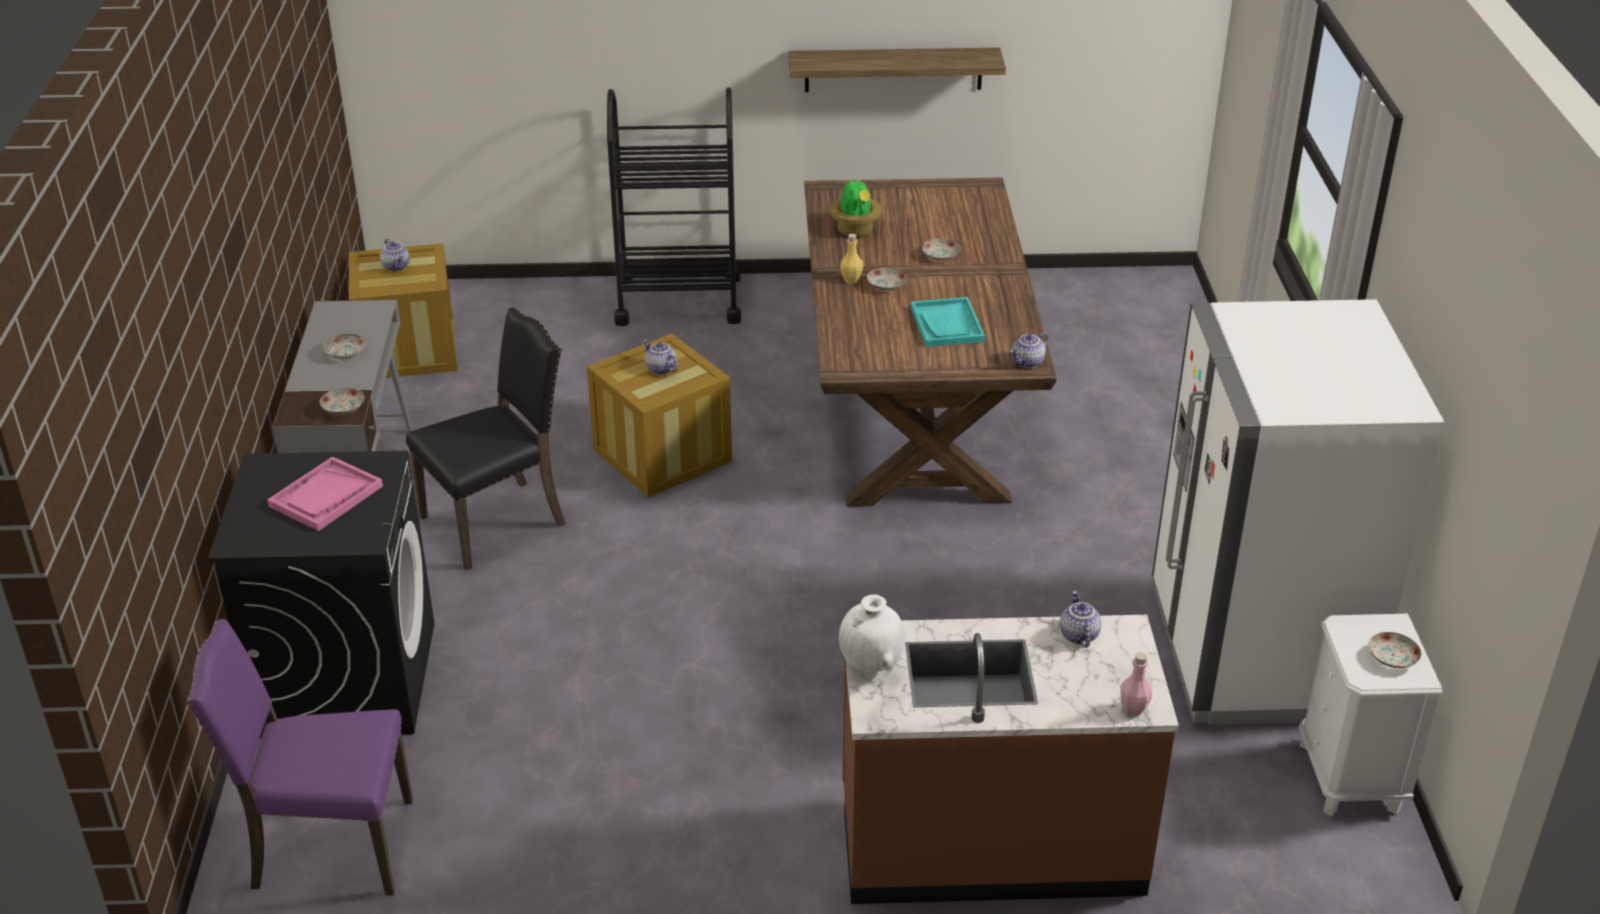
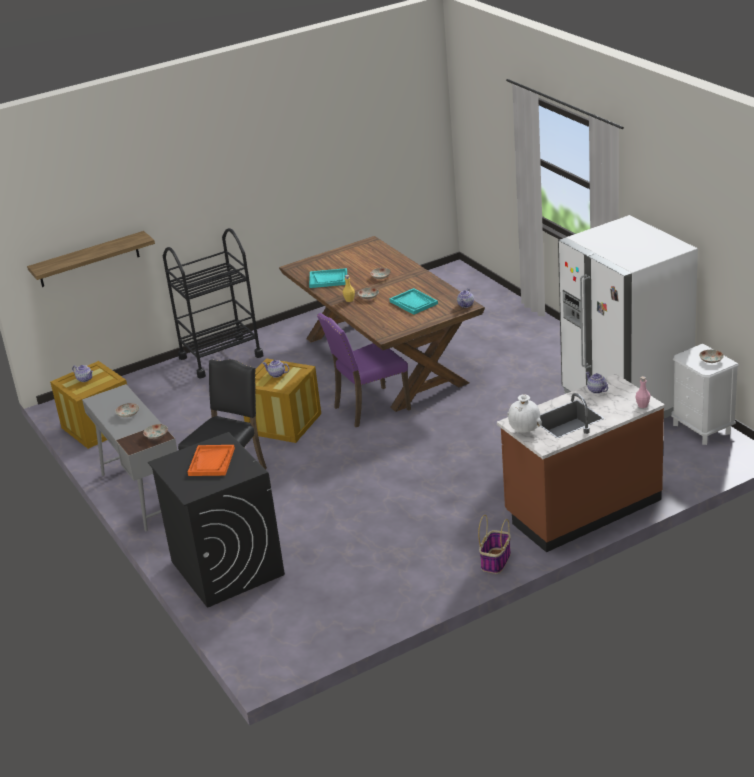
camera: 25 degrees left, 5 degrees down
(326, 496) = (211, 462): pink tray -> orange tray
(328, 846) = (291, 630): purple chair -> purple chair (369, 408)
(752, 877) = (496, 561): none -> basket
(855, 230) = (328, 279): potted plant -> turquoise tray
(893, 69) = (300, 197): shelf -> shelf (88, 259)

